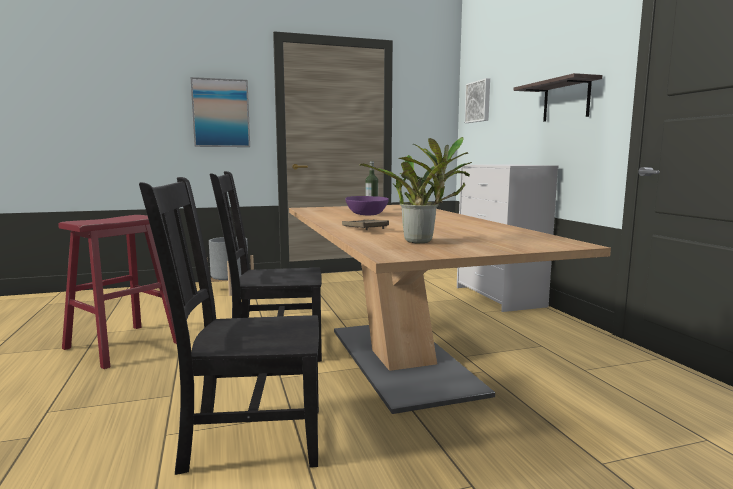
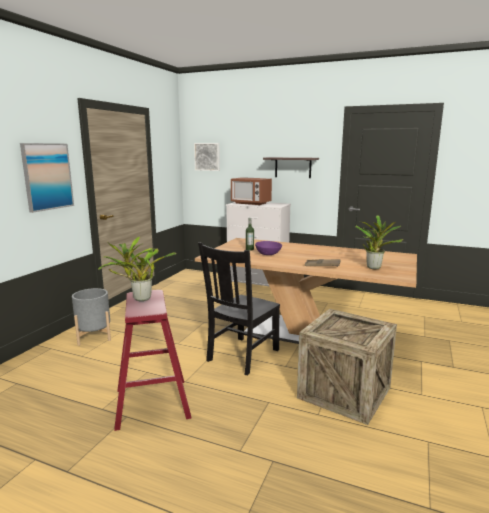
camera: 50 degrees left, 5 degrees up
(118, 217) = (139, 299): none -> potted plant
(248, 438) = (344, 392): black chair -> crate
(497, 164) = (251, 203): none -> microwave

